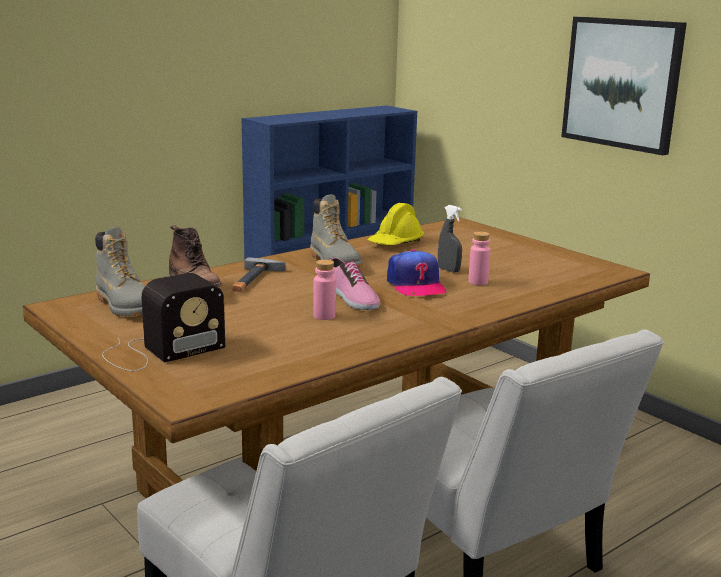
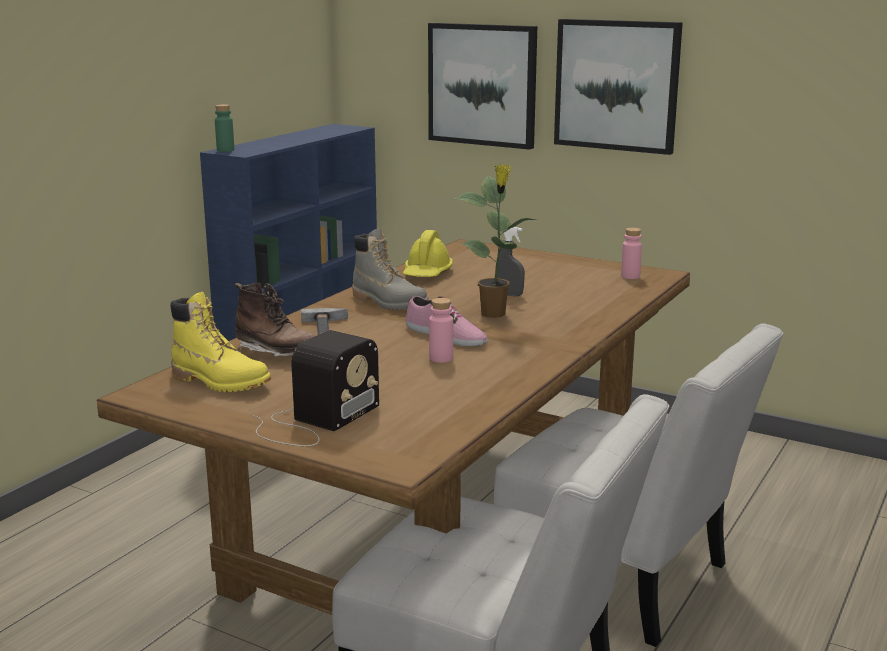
camera: 20 degrees left, 0 degrees up
(126, 306) = (220, 381): grey boot -> yellow boot
(263, 118) = (225, 150): none -> green bottle
(415, 285) = (494, 314): cap -> potted plant
(478, 282) = (549, 302): pink bottle -> pink bottle (630, 276)
(508, 77) = (482, 84): none -> picture

